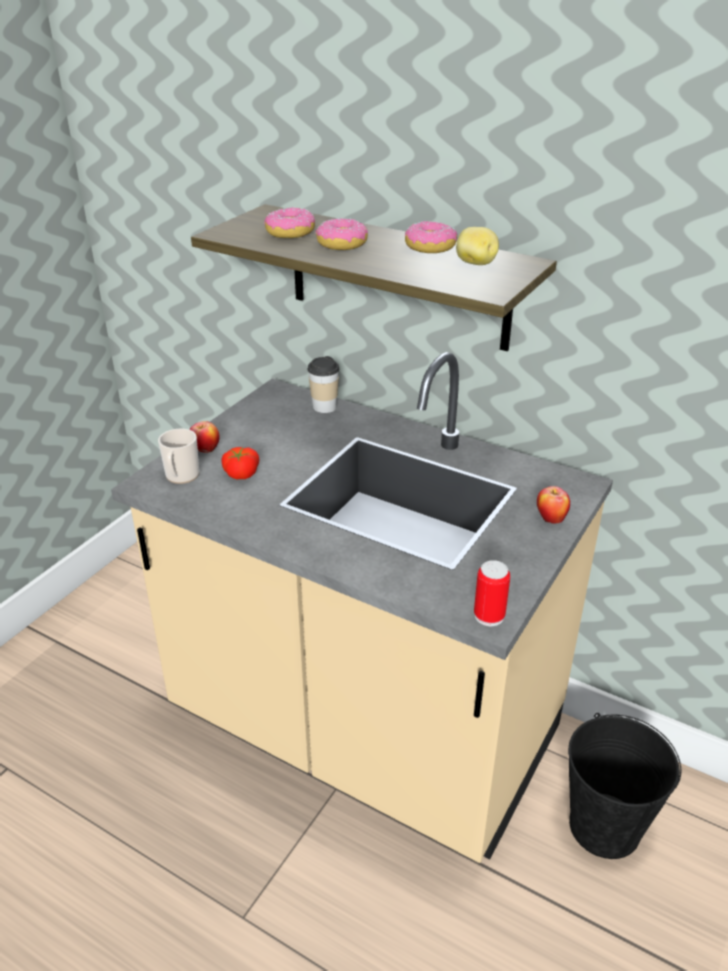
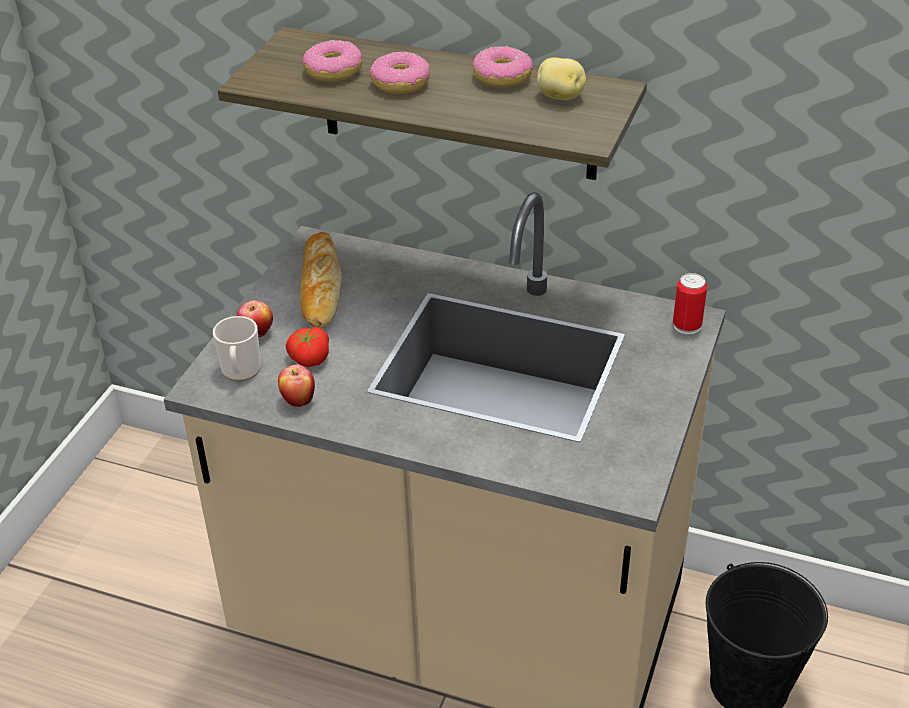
camera: 10 degrees left, 5 degrees up
(270, 422) = (320, 286): none -> bread
(324, 407) = (378, 257): cup -> none
(489, 616) = (630, 488): can -> can (687, 326)
(550, 519) = (669, 367): apple -> apple (298, 401)

